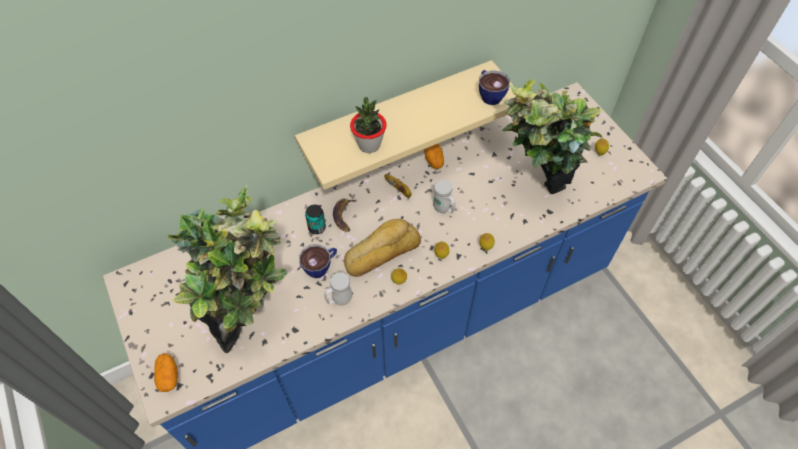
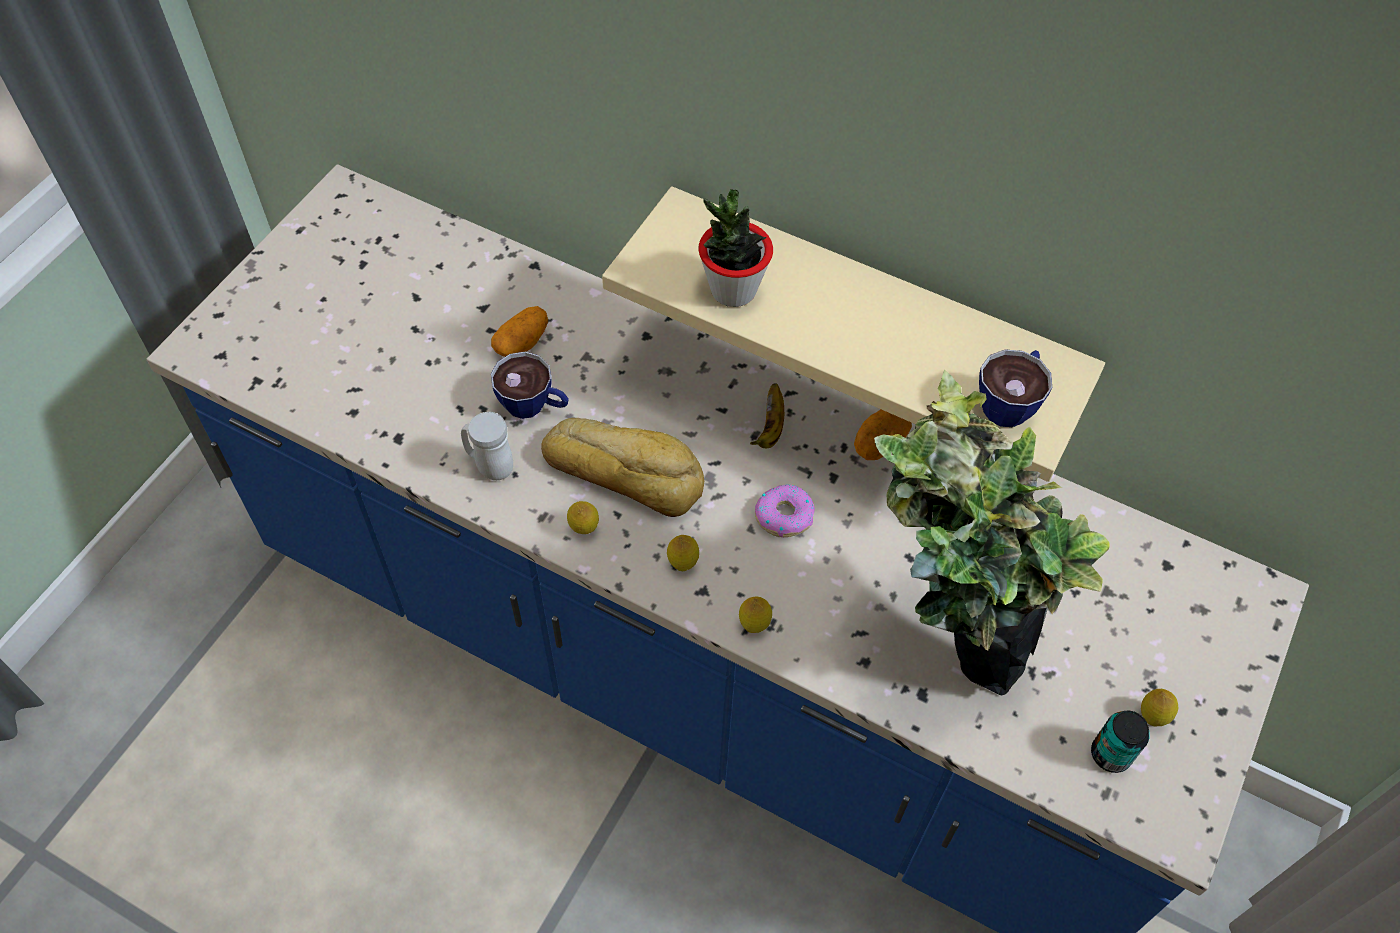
camera: 55 degrees right, 0 degrees up
(168, 376) = (228, 334): potato -> potato (522, 343)
(252, 320) = (378, 375): potted plant -> none
(317, 227) = (603, 357): can -> can (1110, 754)
(344, 216) = (654, 381): banana -> none
(443, 209) = (784, 515): white mug -> donut

